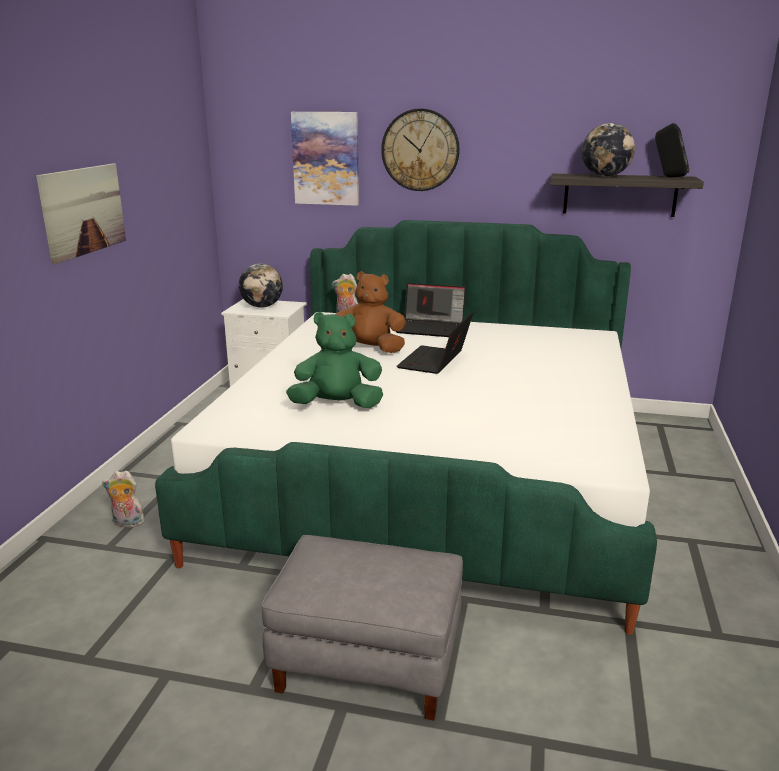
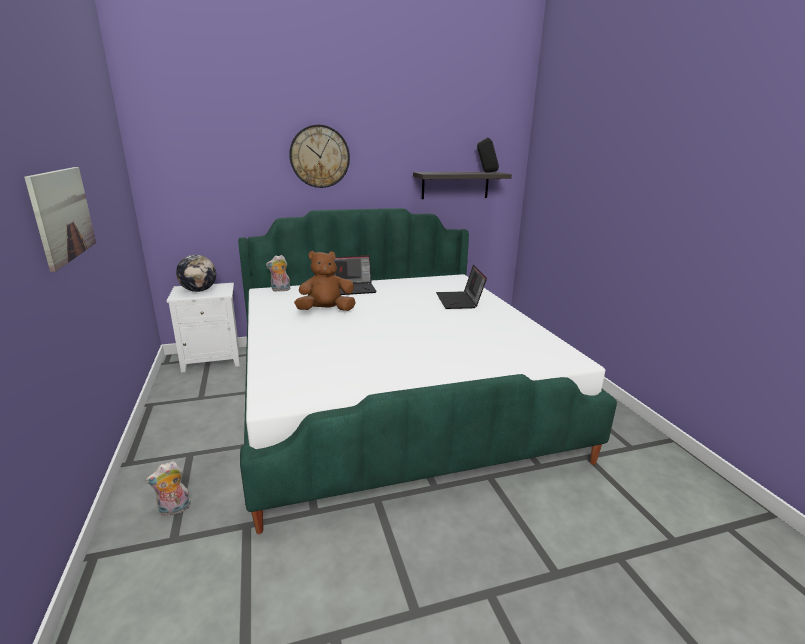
camera: 30 degrees left, 0 degrees up
(326, 158) = (241, 164): picture -> none
(337, 405) = (355, 357): green plush toy -> none
(368, 661) = (474, 548): grey ottoman -> none
(435, 362) = (383, 312): laptop -> laptop (459, 301)
(605, 176) = (451, 172): globe -> none

